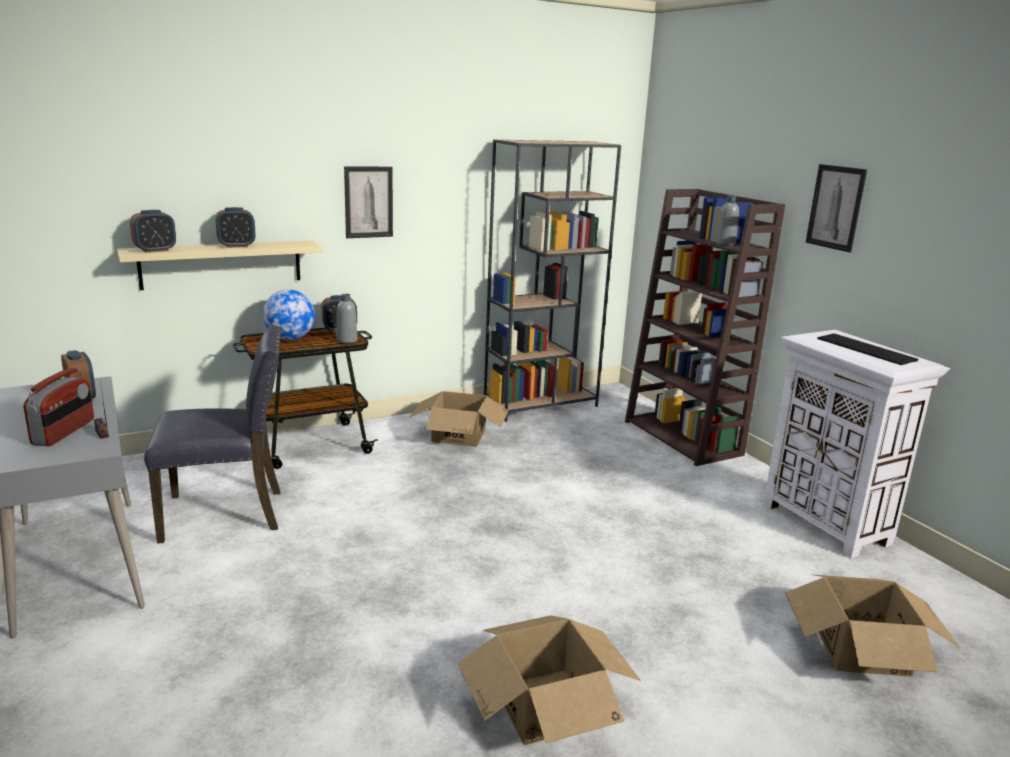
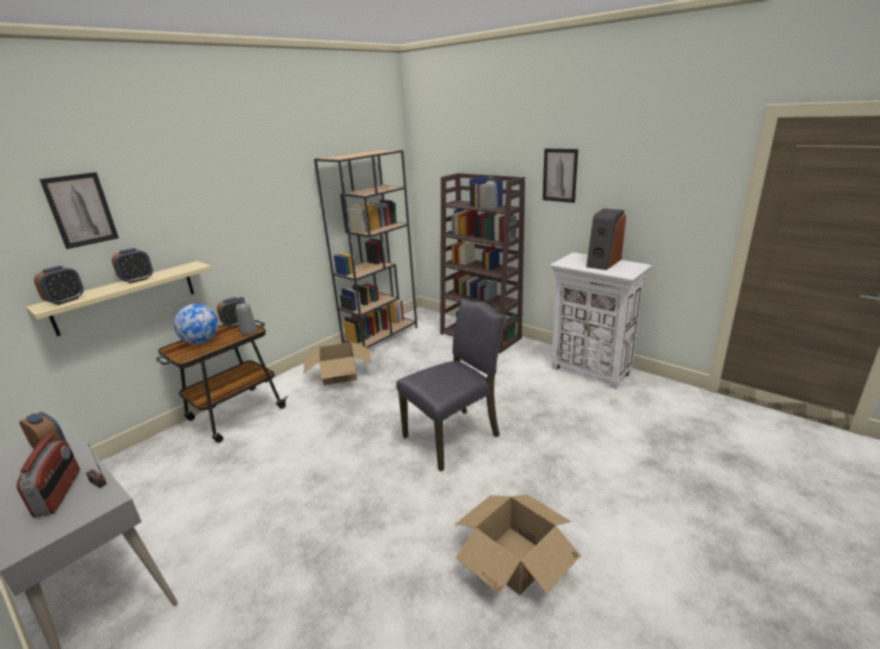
camera: 20 degrees left, 5 degrees up
(227, 513) = (201, 494): grey chair -> grey chair (454, 436)
(368, 202) = (233, 222): picture -> picture (81, 210)
(860, 648) = (655, 446): cardboard box -> none
(867, 349) = (603, 262): keyboard -> speaker

